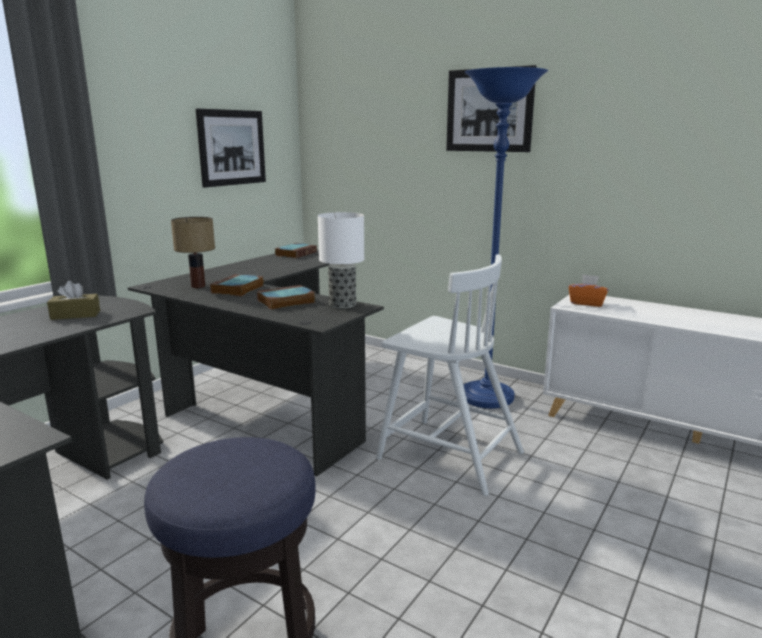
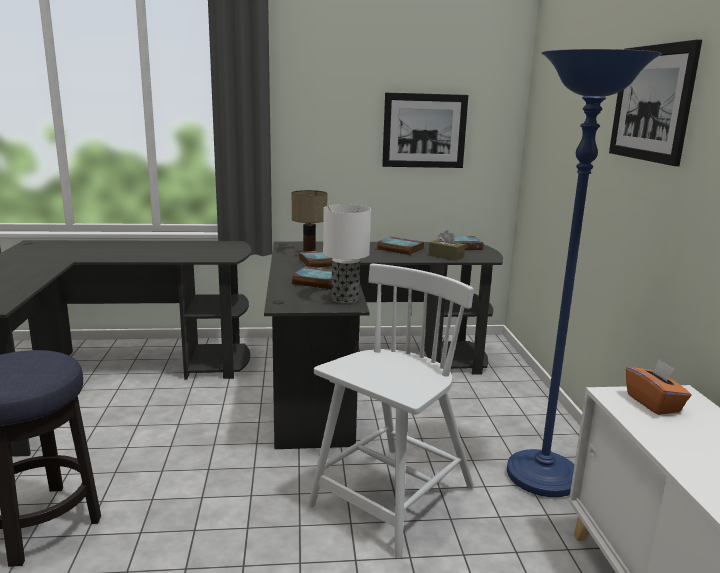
camera: 50 degrees right, 0 degrees up
(75, 315) = (197, 251): brown tissue box -> brown tissue box (446, 256)
(260, 266) = (399, 249): none -> book
(447, 454) = (392, 499): white chair -> white chair turned 135 degrees counterclockwise

